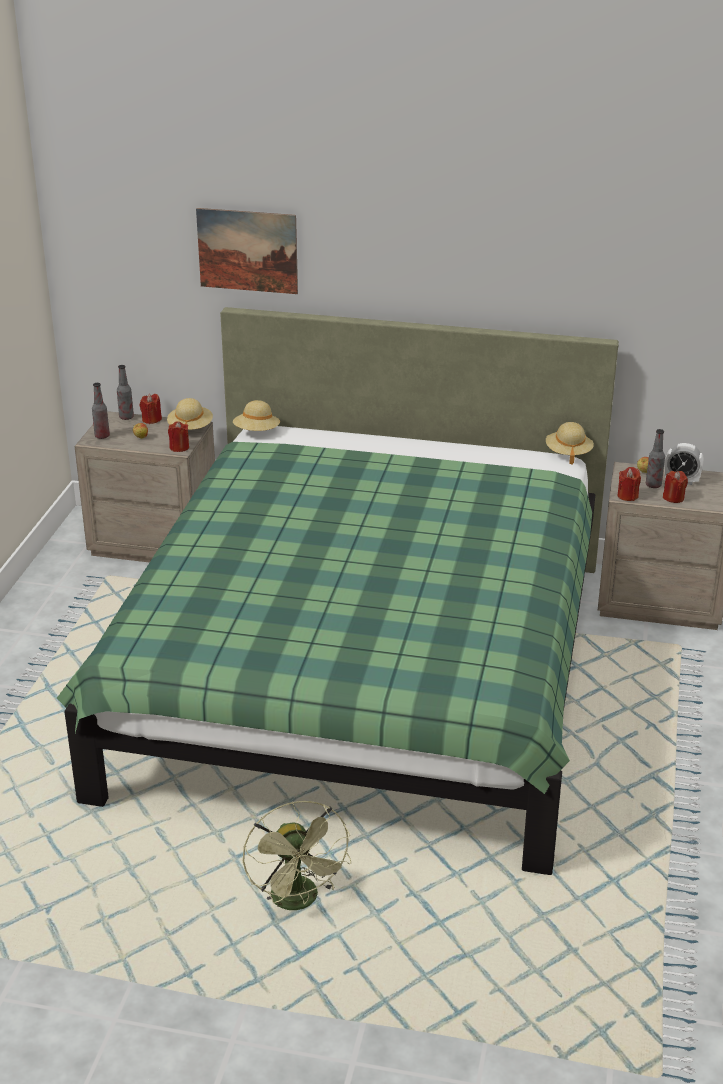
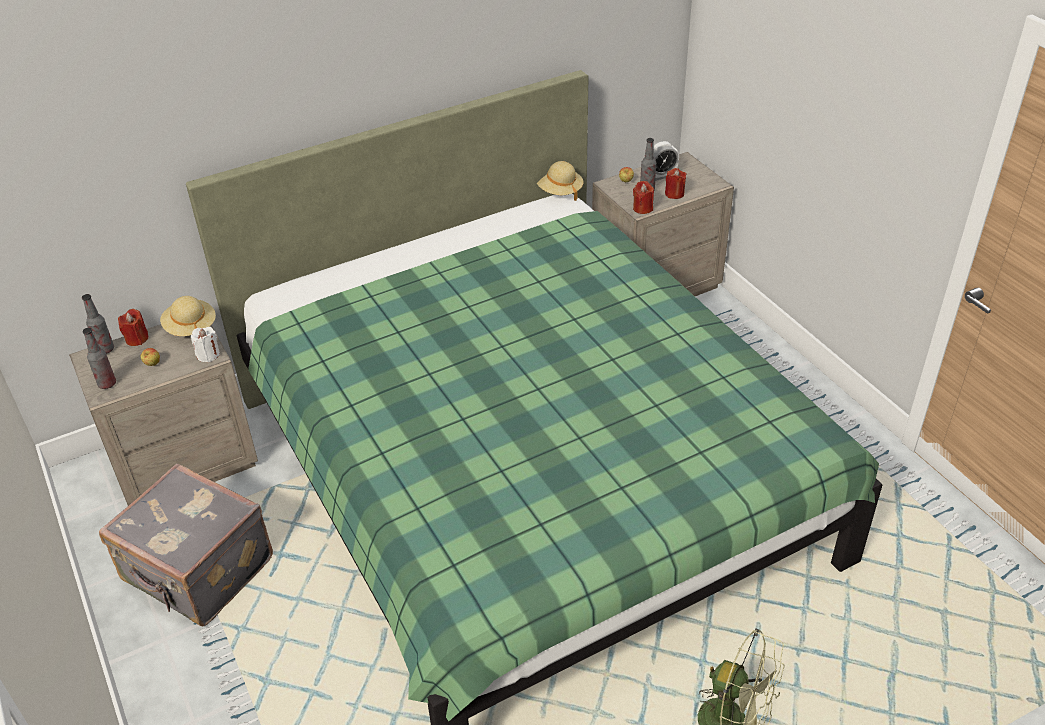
camera: 40 degrees left, 10 degrees up
(85, 608) = (197, 572): none -> grey suitcase
(179, 447) = (208, 355): red candle -> white candle
(247, 250) = (197, 109): picture -> none
(257, 432) = (273, 300): beige hat -> none

